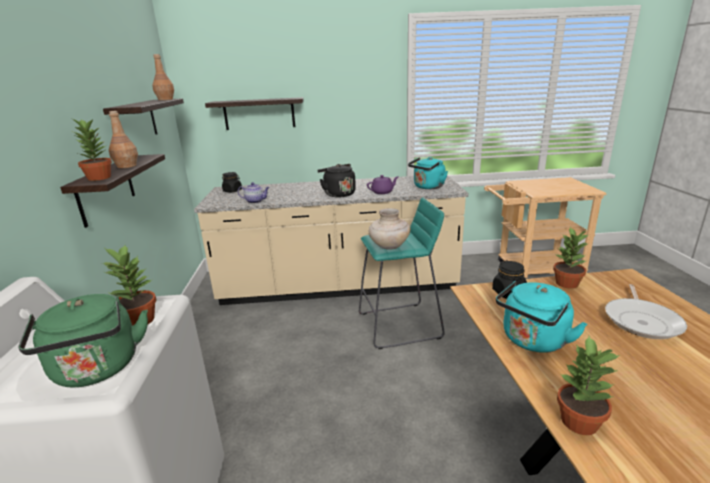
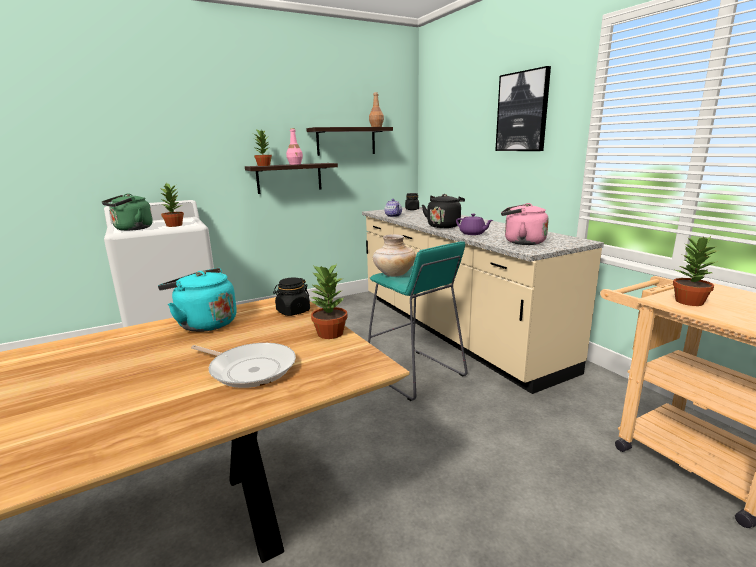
camera: 65 degrees right, 5 degrees down
(127, 166) = (295, 164): brown bottle -> pink bottle
(259, 114) = (461, 144): shelf -> none
(339, 82) = (522, 112): none -> picture
(427, 187) = (521, 242): turquoise kettle -> pink kettle
(579, 422) = (95, 340): potted plant -> potted plant (688, 302)
(642, 321) = (250, 369): frying pan -> frying pan turned 150 degrees counterclockwise

